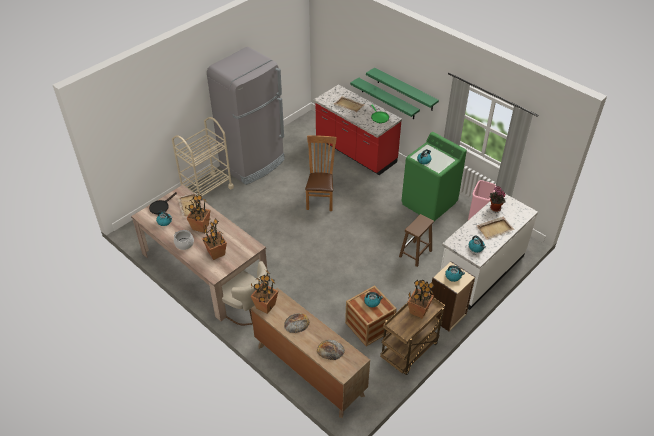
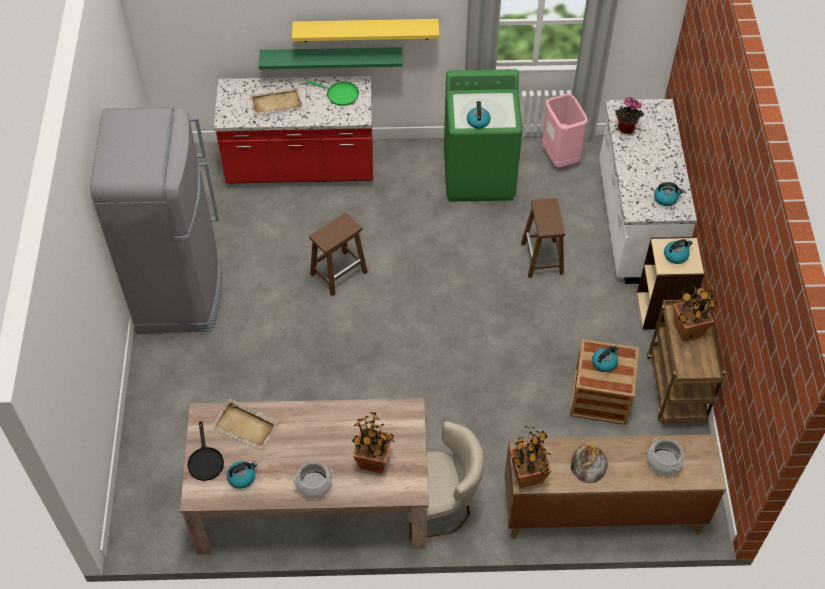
camera: 45 degrees left, 10 degrees up
(200, 227) = (302, 443): potted plant -> none
(207, 190) = (165, 384): beige cart -> none
(320, 198) = (339, 272): brown chair -> brown stool
(330, 350) = (664, 462): bread -> cooking pot
(405, 89) = (365, 30): green shelf -> yellow shelf
(495, 229) = (656, 157): beige tray -> none

